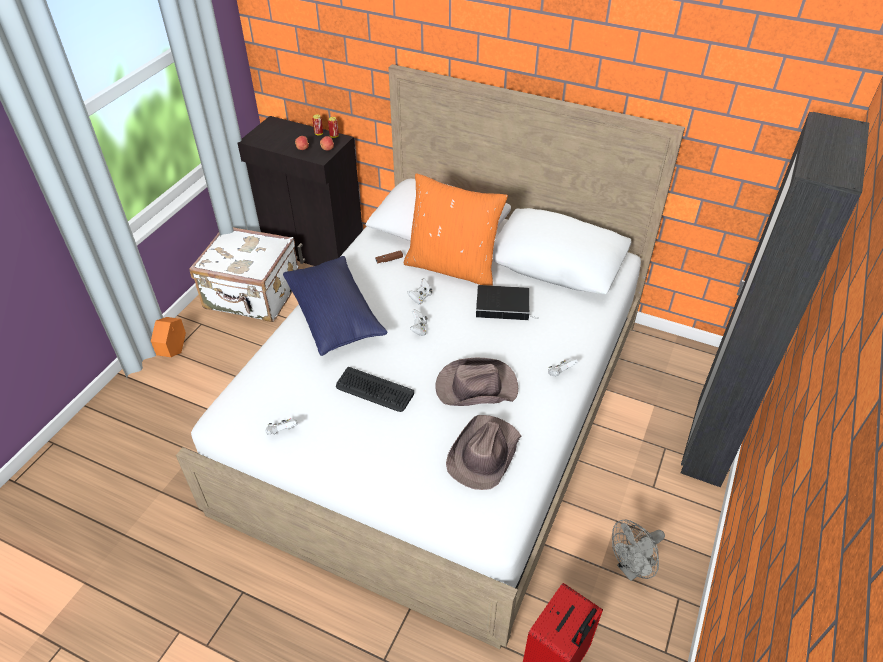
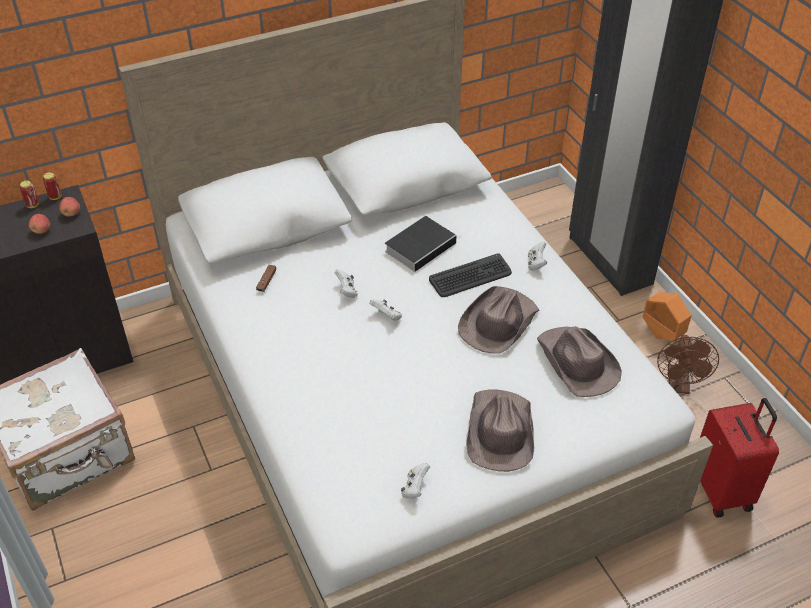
camera: 50 degrees left, 0 degrees up
(174, 351) = (64, 578): orange planter -> orange planter (662, 333)
(335, 316) = (299, 365): blue pillow -> none
(372, 448) = (499, 432): none -> brown hat
(374, 390) = (431, 391): keyboard -> keyboard (470, 276)
(453, 267) = (331, 246): orange pillow -> none
(632, 569) = (679, 385): grey fan -> brown fan

